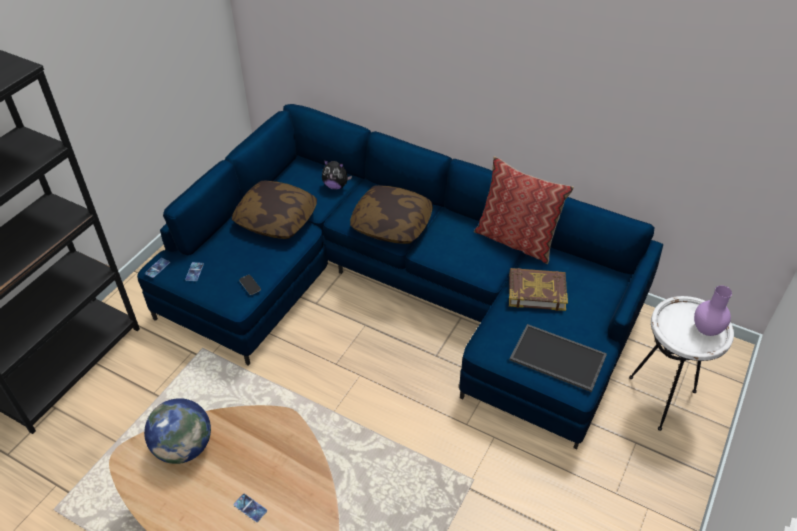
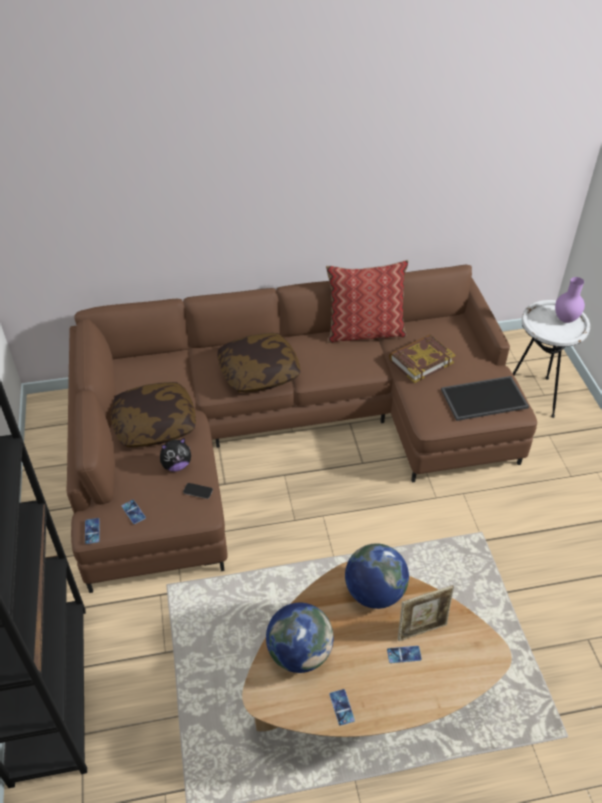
camera: 40 degrees left, 0 degrees up
(166, 508) = (341, 707): none -> phone
(283, 446) = (374, 592): none -> globe
(284, 501) = (421, 630): none -> picture frame
(336, 186) = (174, 367): plush toy -> plush toy (176, 465)
(398, 290) = (281, 431): blue sofa -> brown sofa

